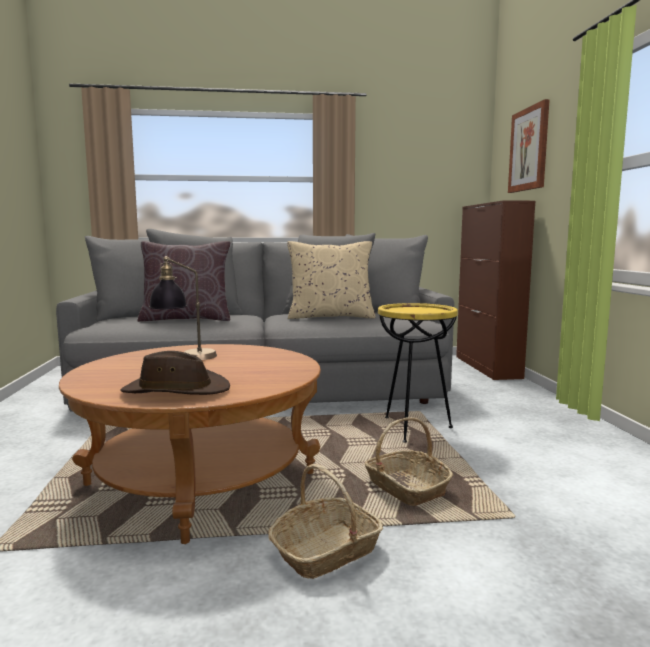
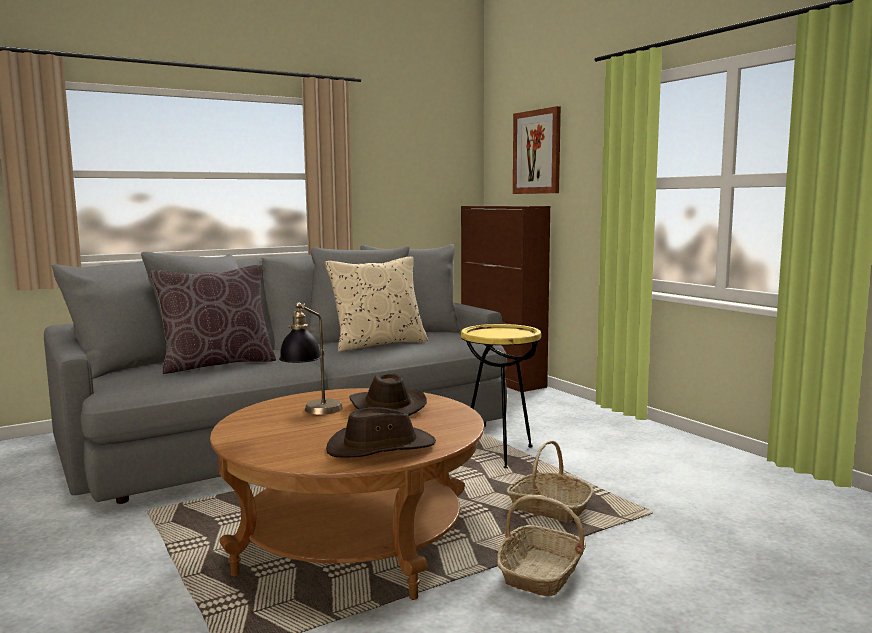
camera: 25 degrees left, 0 degrees up
(249, 361) = (386, 407): none -> brown hat

